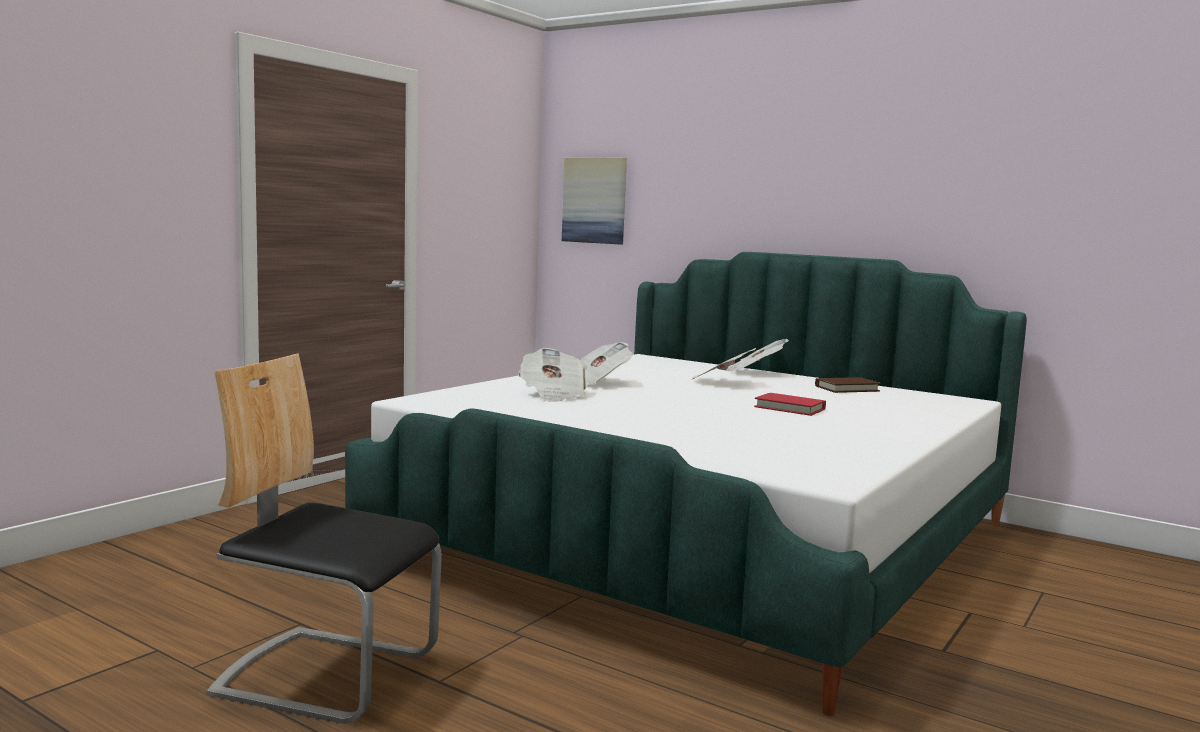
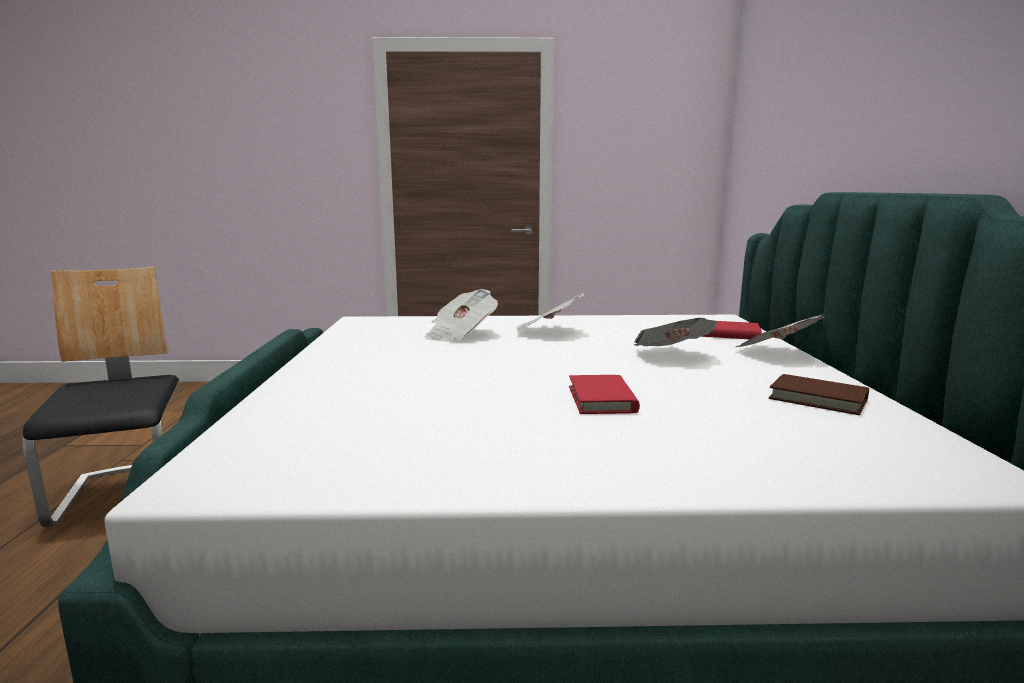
camera: 55 degrees right, 5 degrees up
(595, 200) = (754, 143): picture -> none
(691, 366) = (729, 334): none -> red book

